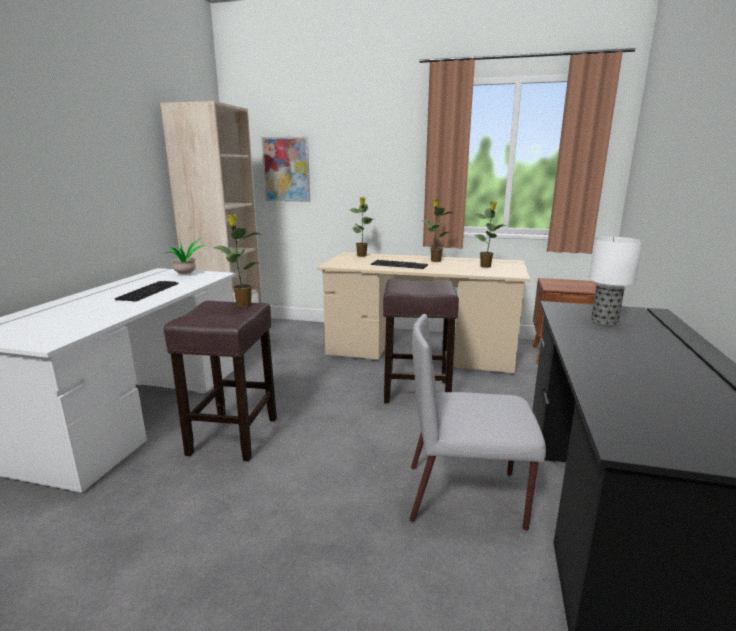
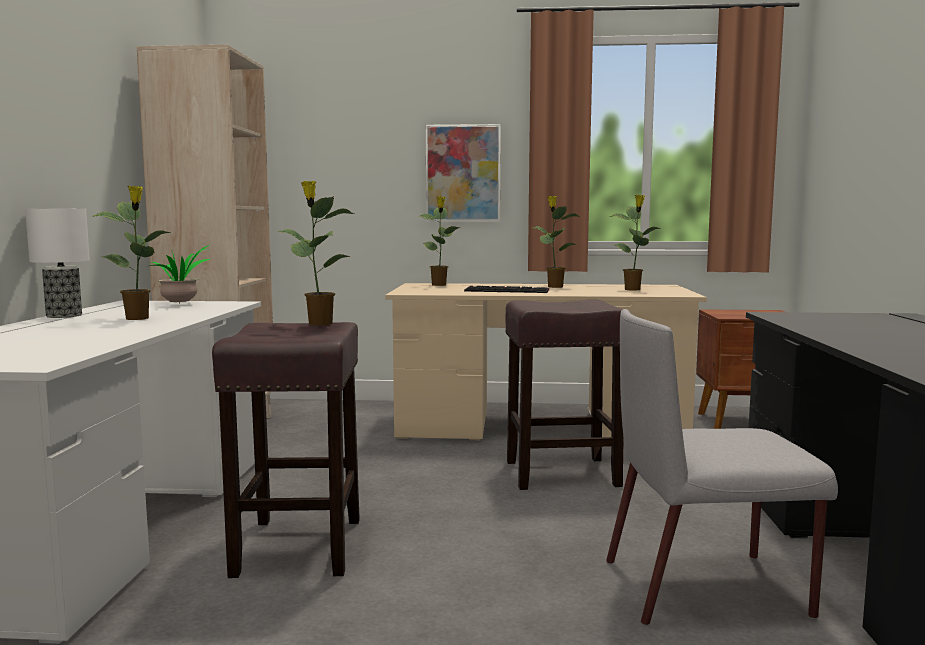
camera: 10 degrees left, 10 degrees down
(148, 291) = (138, 318): keyboard -> potted plant
(286, 169) = (312, 162): picture -> picture (463, 173)
(605, 321) = (851, 323): table lamp -> table lamp (65, 315)

